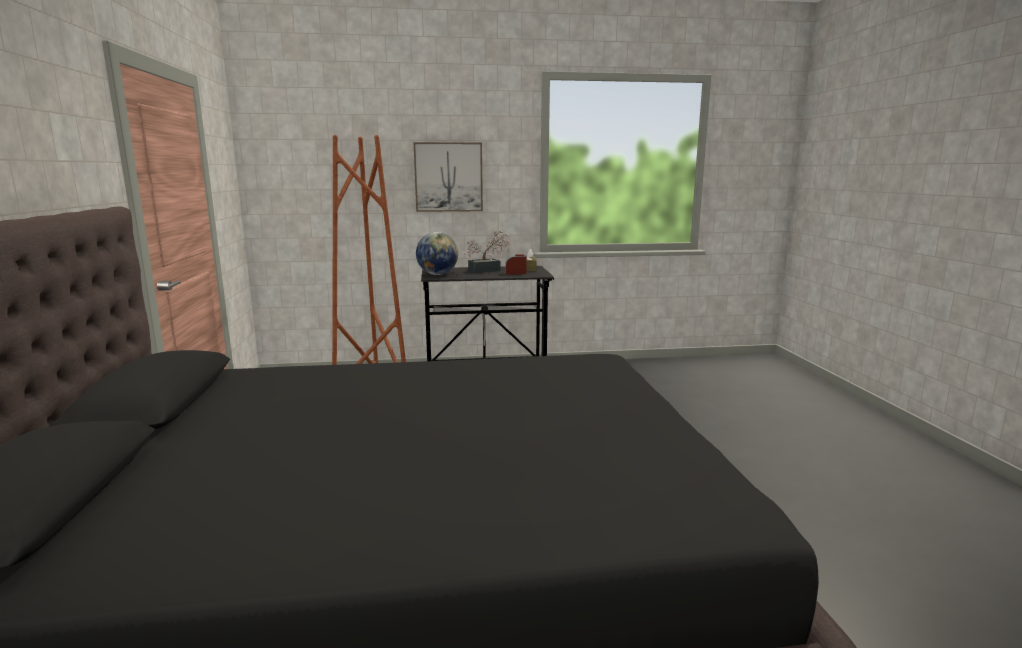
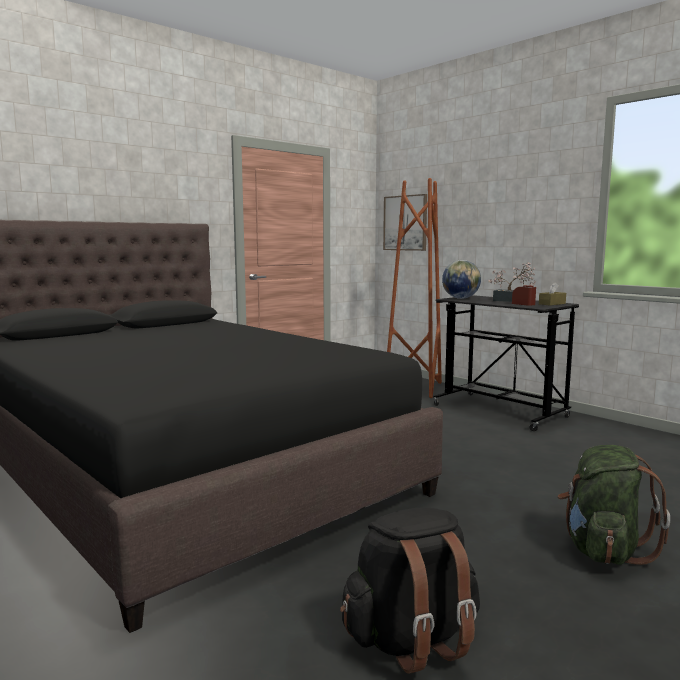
camera: 55 degrees right, 5 degrees down
(448, 177) = (511, 213): picture -> picture (405, 223)
(768, 461) = (603, 550): none -> green backpack
(871, 591) = (412, 639): none -> black backpack

